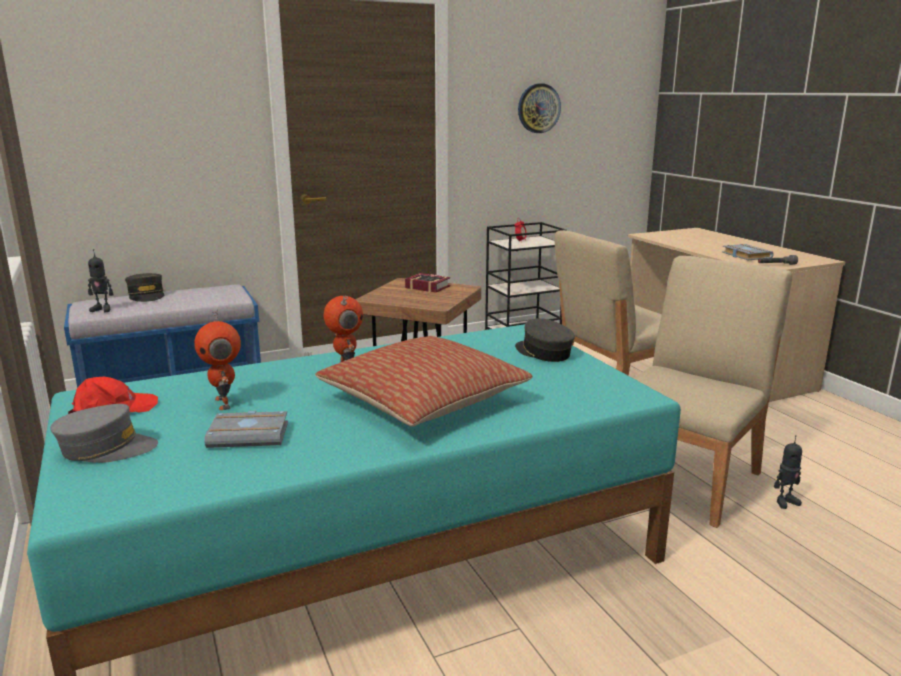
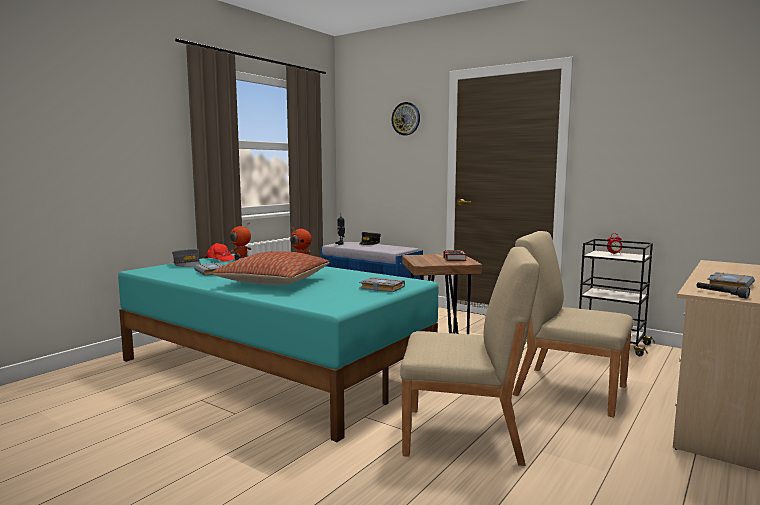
camera: 60 degrees right, 10 degrees down
(538, 108) = (658, 141): wall clock -> wall clock (406, 118)
(543, 352) = (380, 288): grey cap -> grey book
(785, 502) = (484, 482): toy robot -> none

